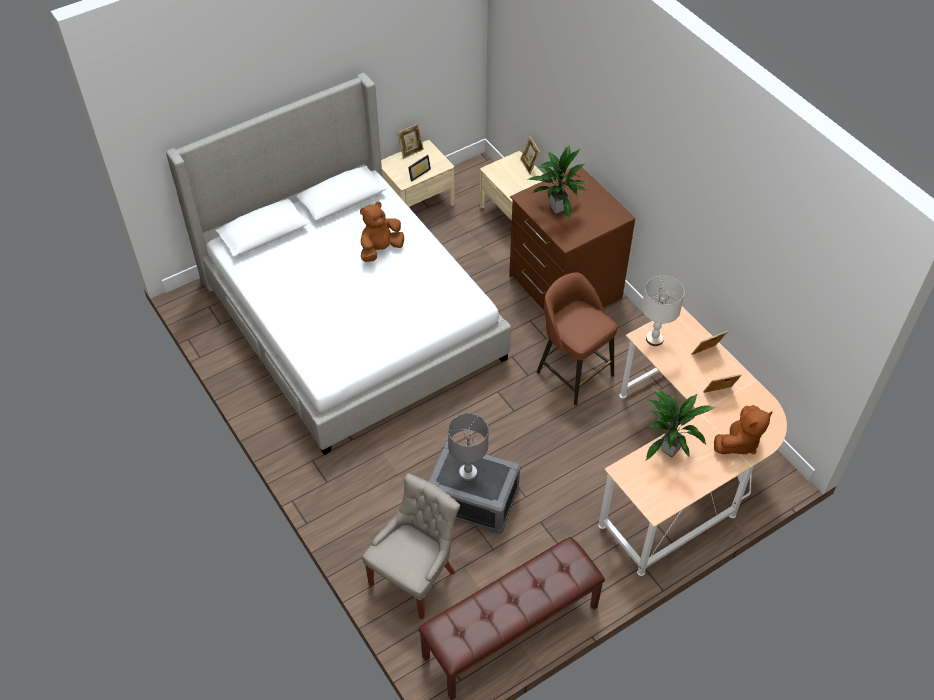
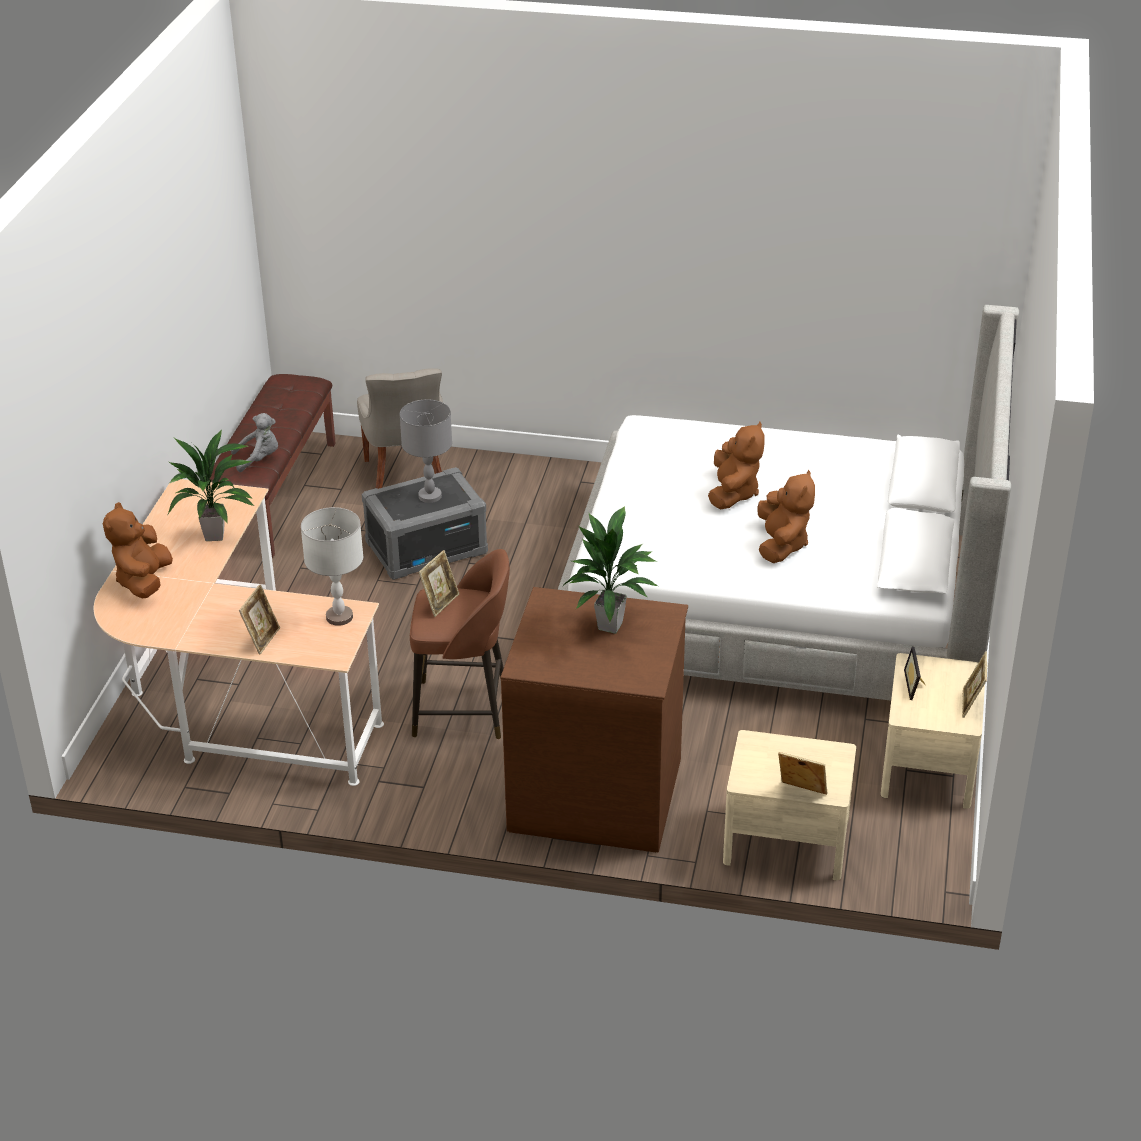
camera: 135 degrees right, 15 degrees down
(354, 294) = (733, 493): none -> brown plush toy
(551, 566) = (259, 459): none -> grey plush toy
(719, 393) = (208, 610): picture frame -> picture frame (440, 603)

